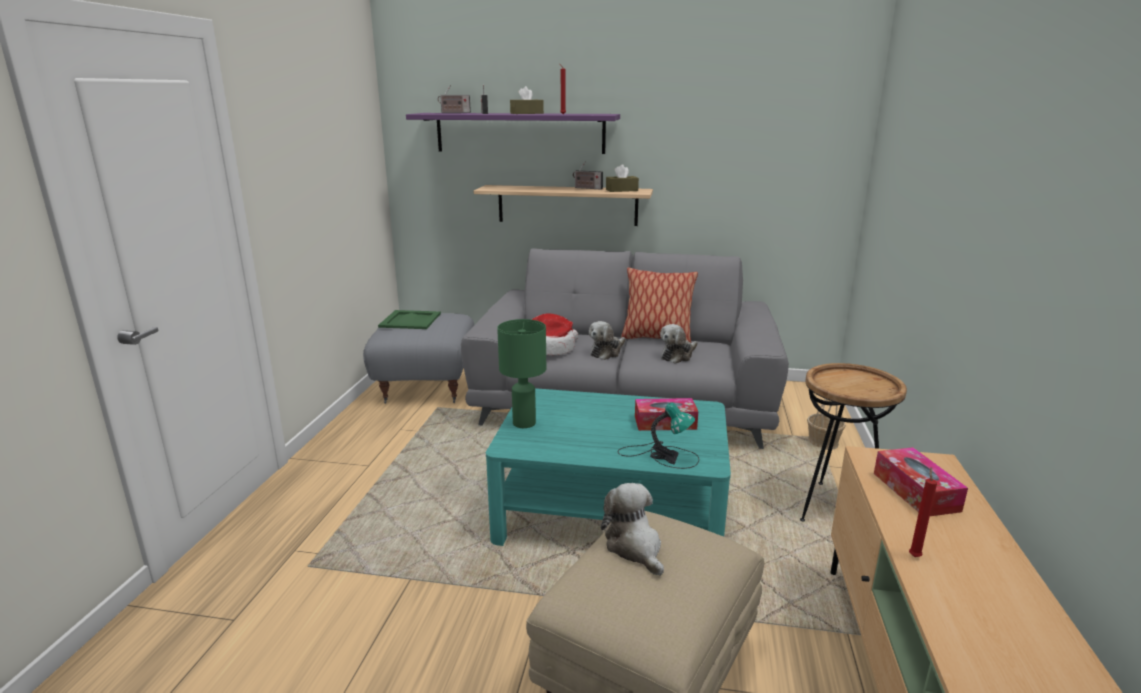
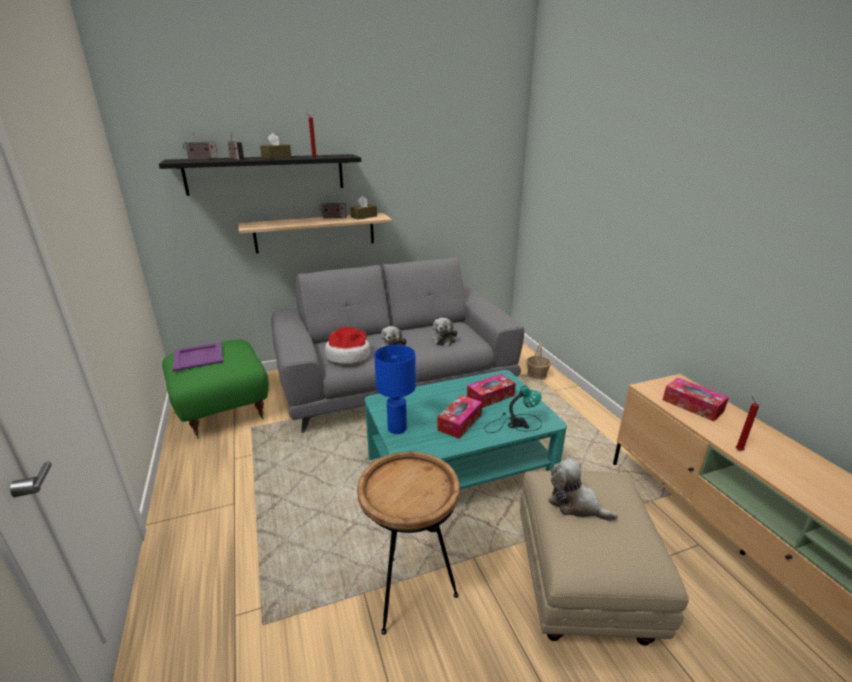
camera: 30 degrees left, 5 degrees up
(409, 320) = (198, 357): green tray -> purple tray
(427, 385) = (223, 409): grey ottoman -> green ottoman
(520, 133) = (266, 174): purple shelf -> black shelf
(524, 423) = (397, 428): green table lamp -> blue table lamp
(597, 436) = (459, 422): none -> tissue box
(656, 338) = (416, 328): pillow -> none
(834, 509) = (579, 419): brown side table -> brown side table (411, 594)

